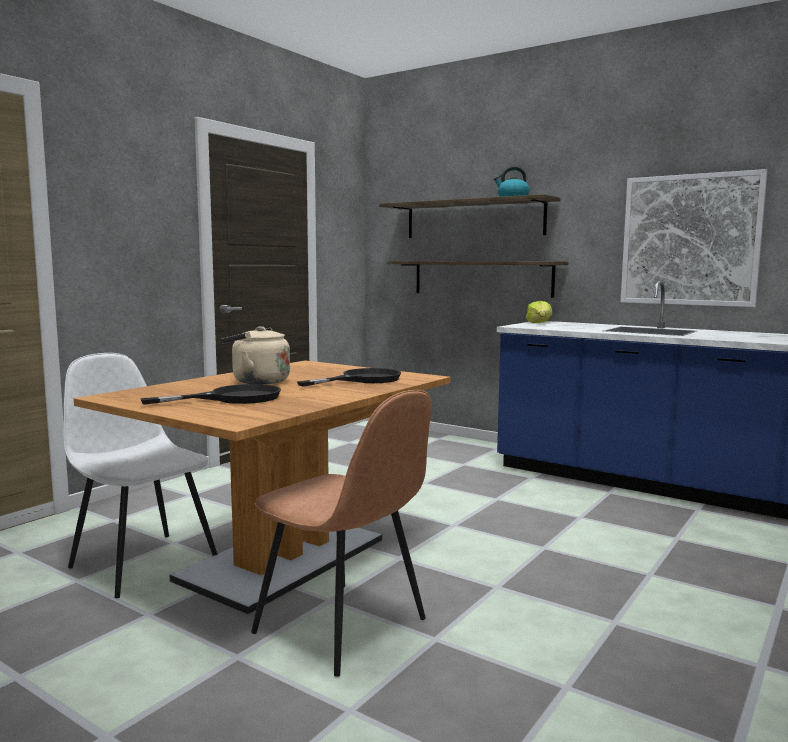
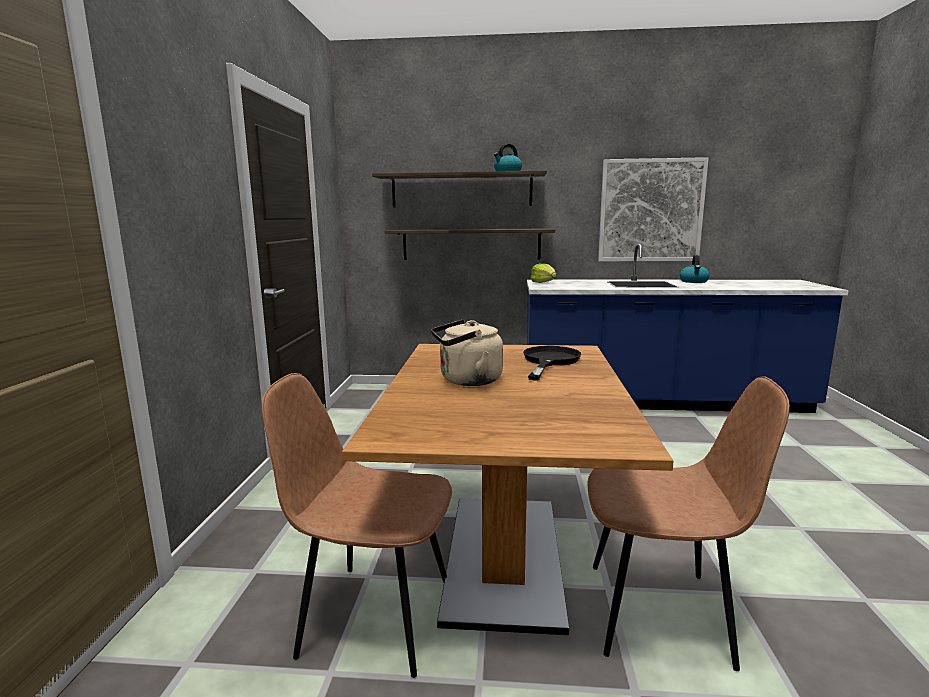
camera: 30 degrees left, 5 degrees up
(142, 563) = (373, 615): white chair -> brown chair
(232, 398) = (520, 410): black frying pan -> none
(734, 333) = (694, 281): none -> kettle

